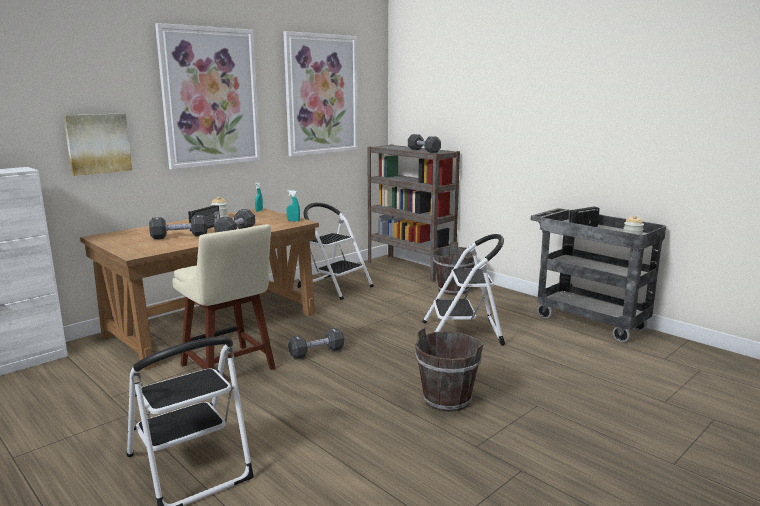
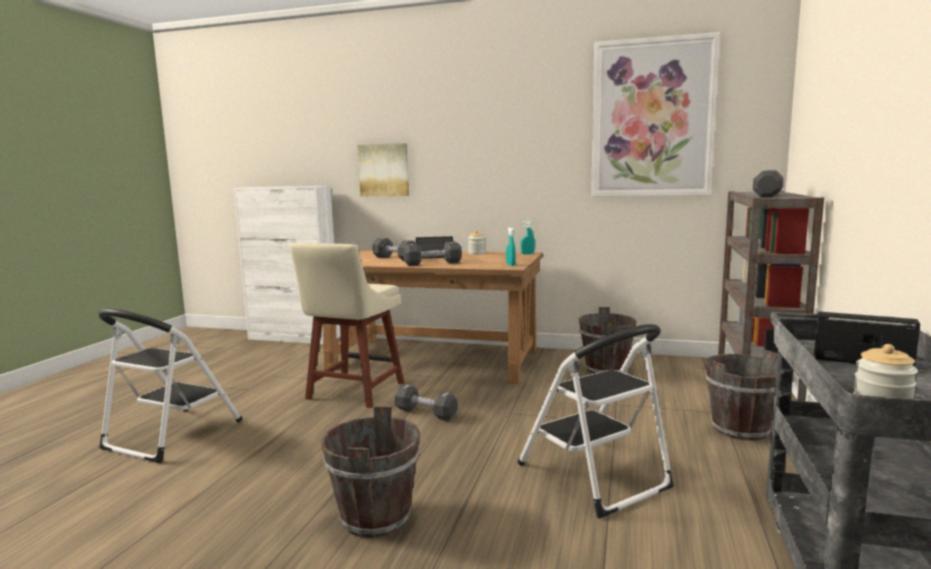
camera: 60 degrees right, 5 degrees down
(210, 97) = (494, 126): picture -> none
(333, 287) = (606, 369): step ladder -> brown bucket

